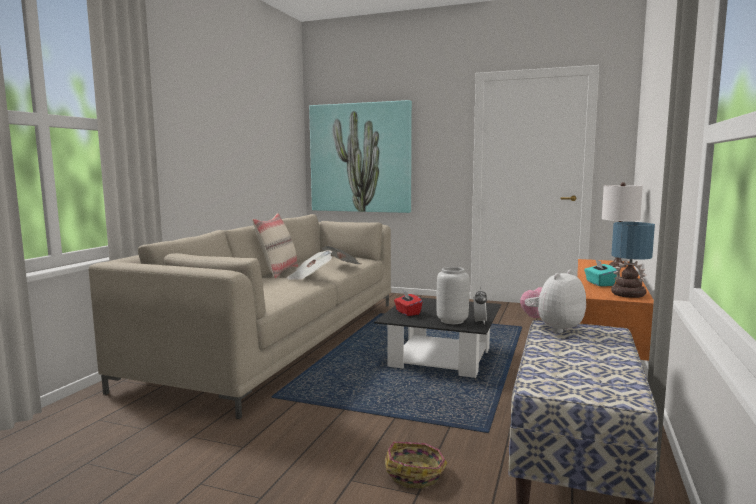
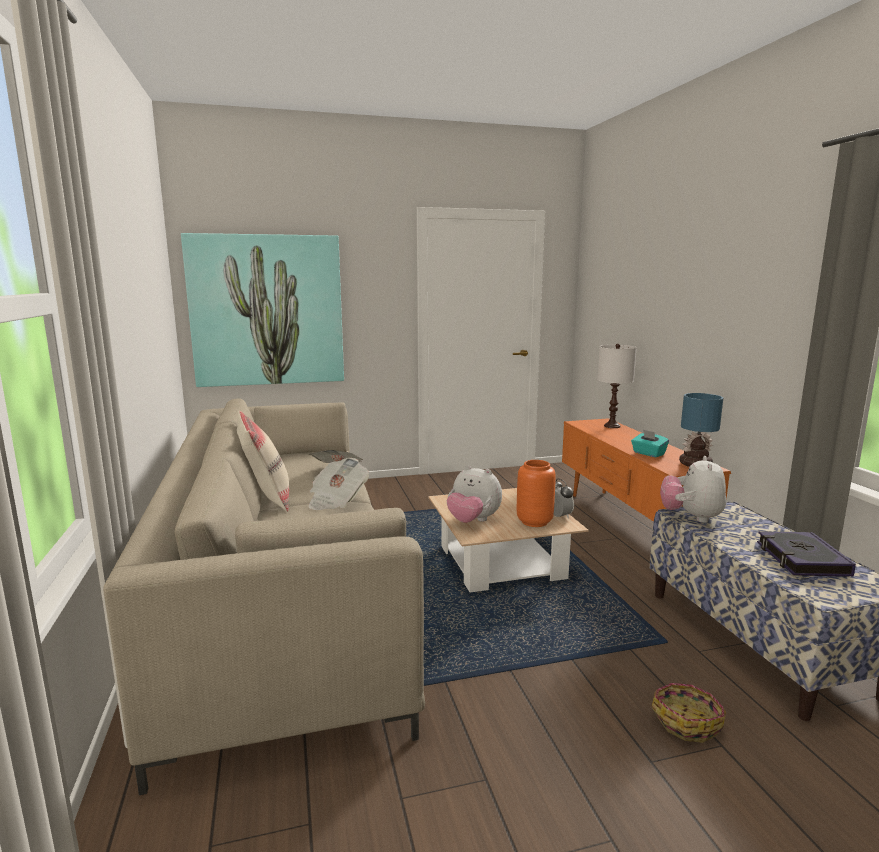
camera: 35 degrees left, 5 degrees up
(407, 312) = (473, 521): red tissue box -> plush toy
(440, 357) = (501, 562): black coffee table -> beige coffee table
(452, 321) = (535, 522): grey vase -> orange vase
(587, 367) = (801, 559): none -> book

